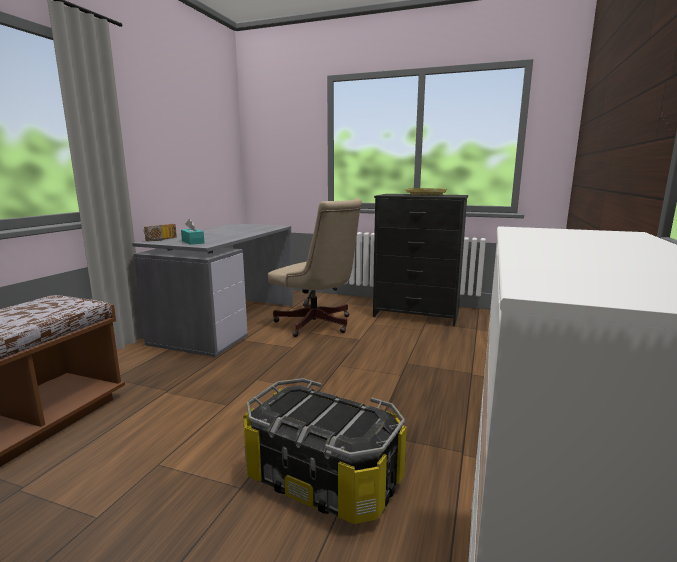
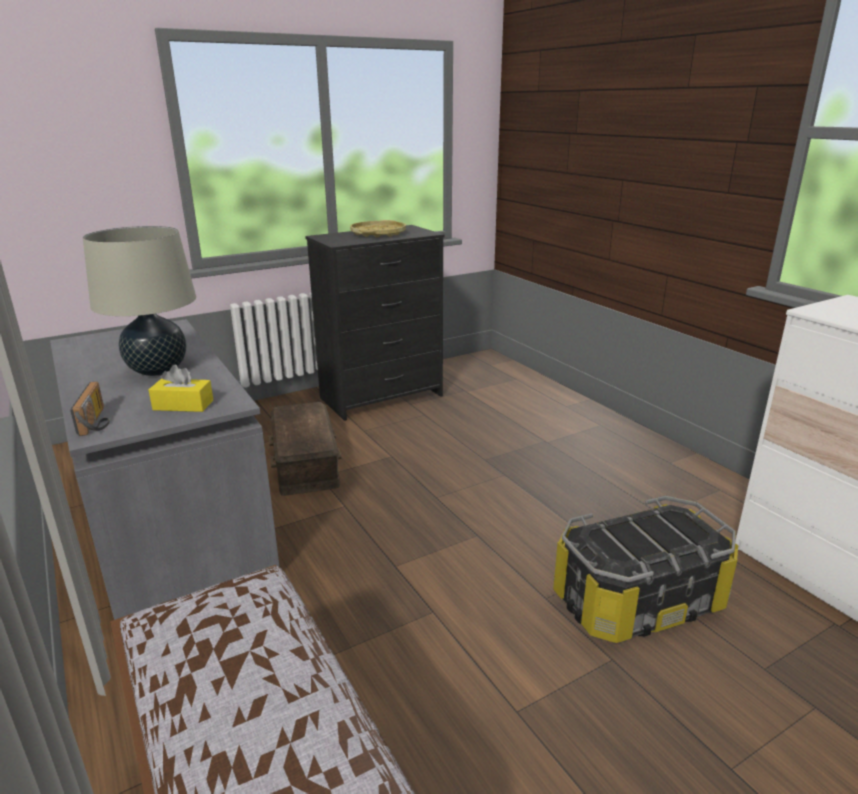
camera: 50 degrees left, 10 degrees up
(193, 242) = (183, 405): turquoise tissue box -> yellow tissue box
(224, 234) = (158, 370): none -> beige table lamp
(318, 325) = (306, 462): beige office chair -> brown storage box

